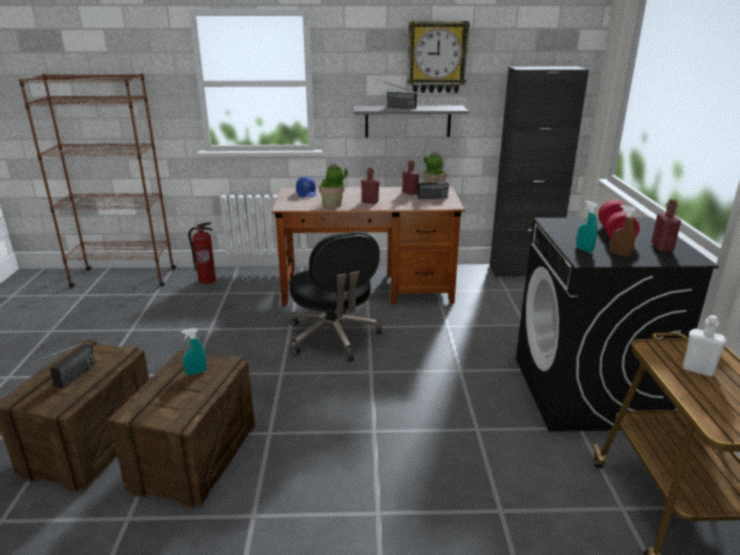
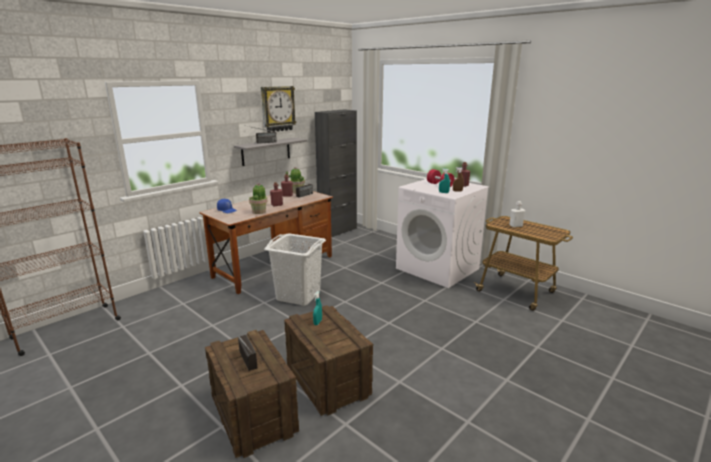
camera: 45 degrees left, 5 degrees down
(207, 280) = (151, 302): fire extinguisher -> none
(333, 337) = (298, 296): black office chair -> white laundry basket
(586, 392) = (438, 268): black washing machine -> white washing machine

